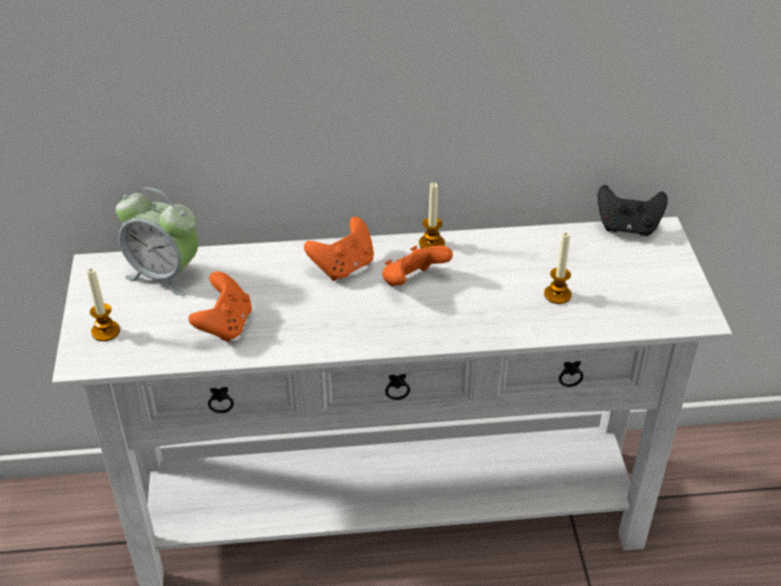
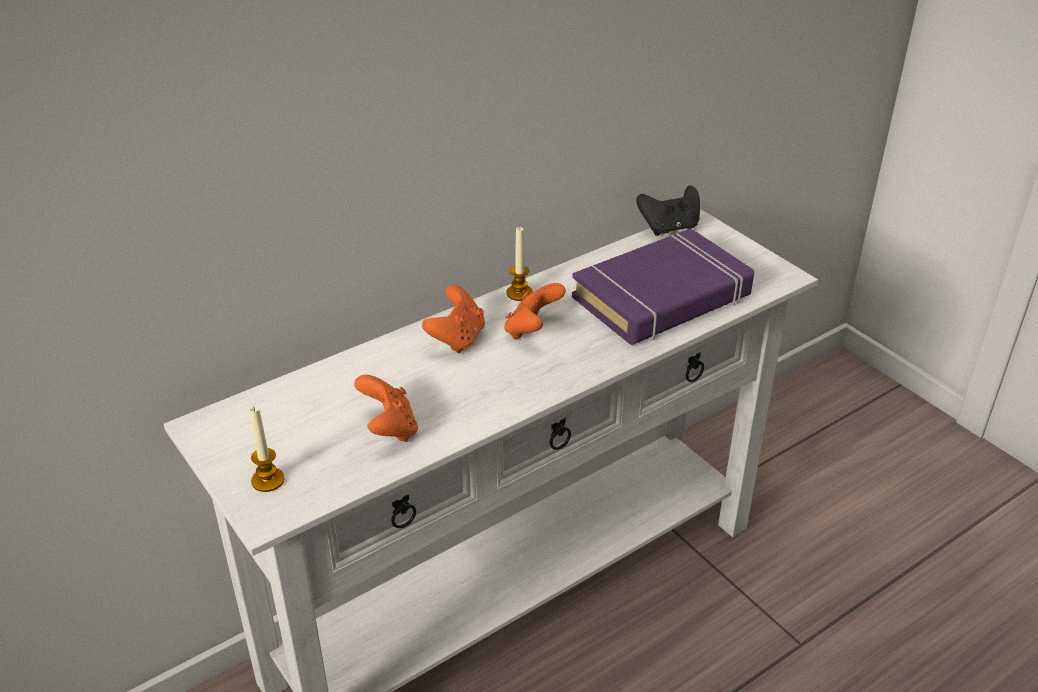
camera: 30 degrees left, 5 degrees down
(164, 274) = (283, 407): alarm clock -> none
(557, 295) = (662, 297): candle -> purple book

